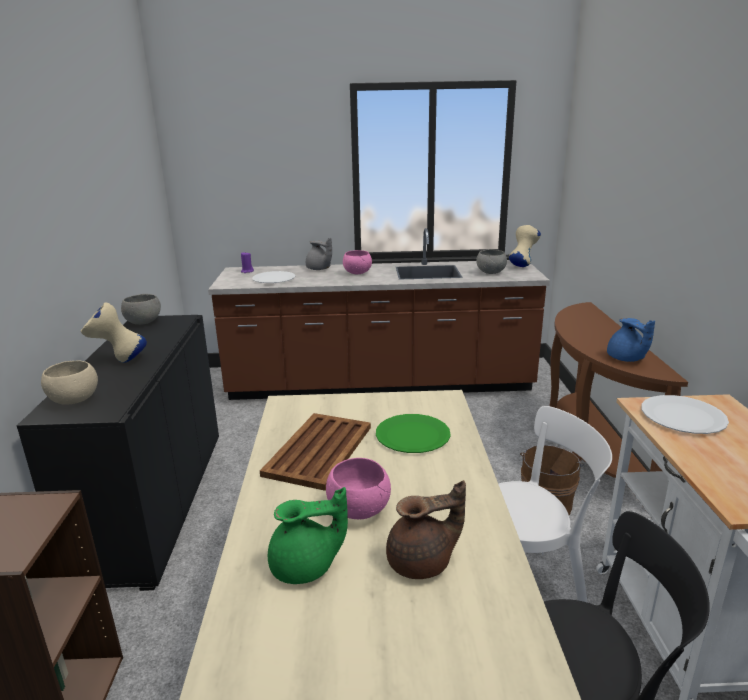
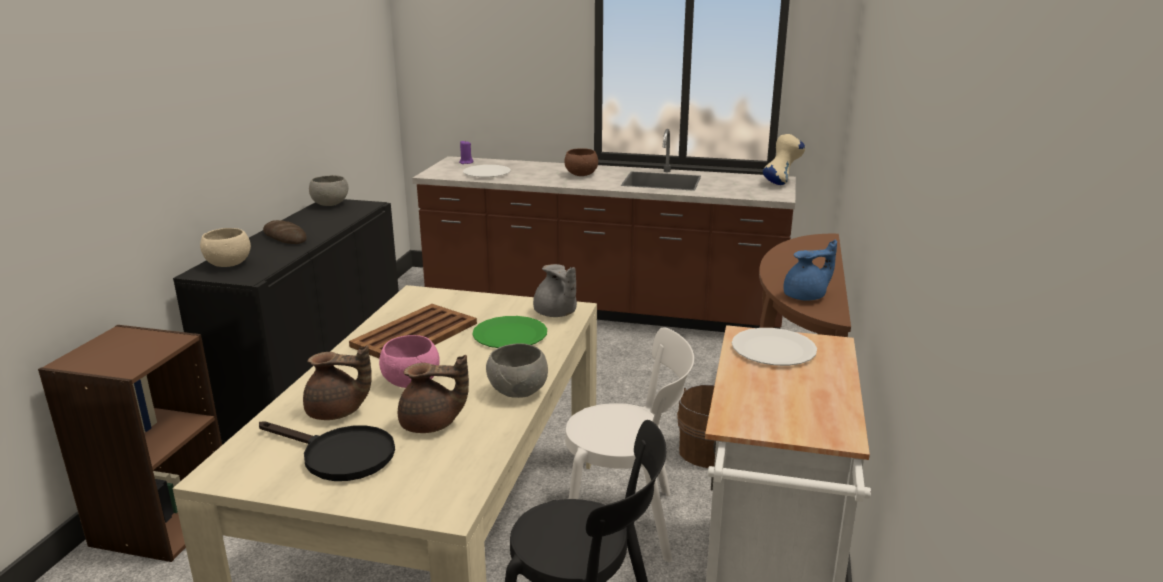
camera: 15 degrees right, 0 degrees up
(118, 361) = (285, 237): beige vase -> bread
(306, 567) = (337, 412): green teapot -> brown teapot
(319, 269) = (543, 167): grey teapot -> grey teapot (556, 314)
(351, 631) = (339, 455): none -> black frying pan
(358, 273) = (581, 175): pink bowl -> brown bowl
(491, 273) = (733, 188): grey bowl -> grey bowl (518, 392)
(626, 359) = (806, 296): blue teapot -> blue teapot turned 105 degrees counterclockwise

